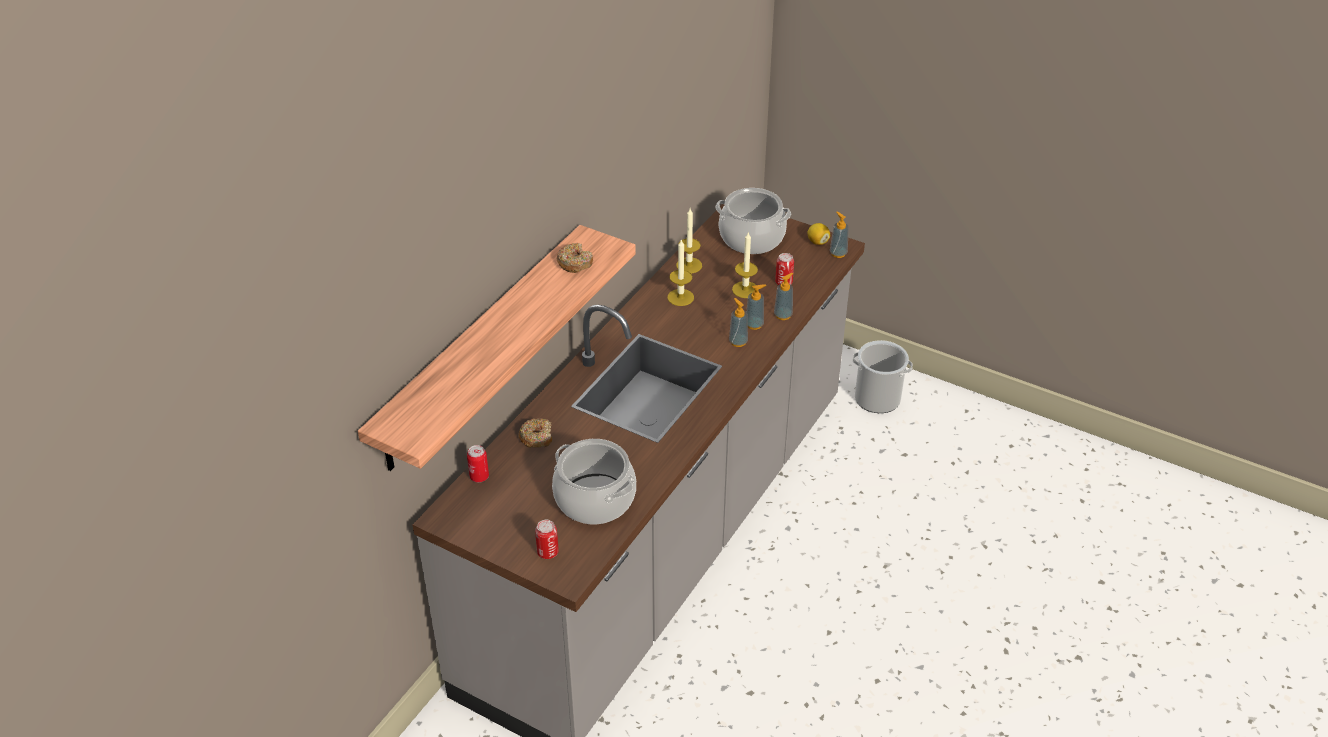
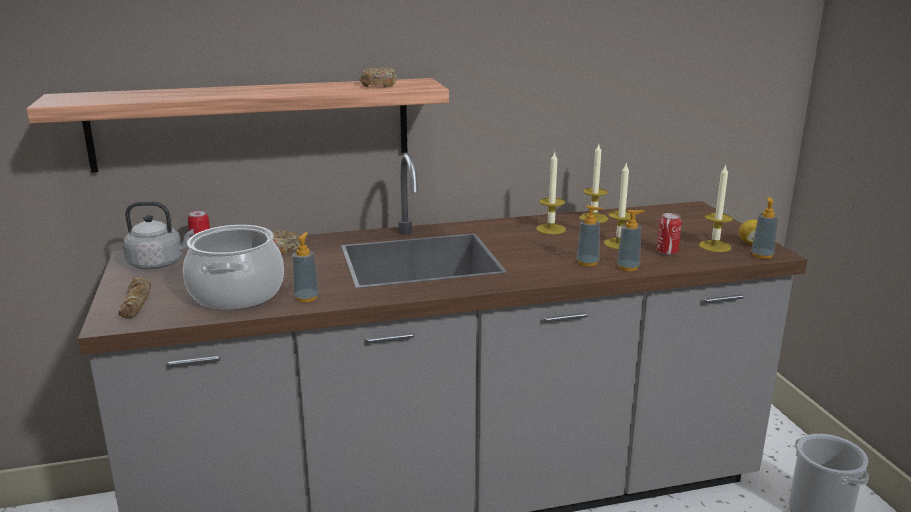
camera: 45 degrees right, 20 degrees down
(481, 511) = (159, 264): none -> grey kettle
(547, 552) = (137, 302): can -> bread
(738, 342) = (551, 265): soap dispenser -> soap dispenser (306, 298)
(752, 238) = (683, 223): cooking pot -> none
(802, 258) = (714, 246): none -> candle

